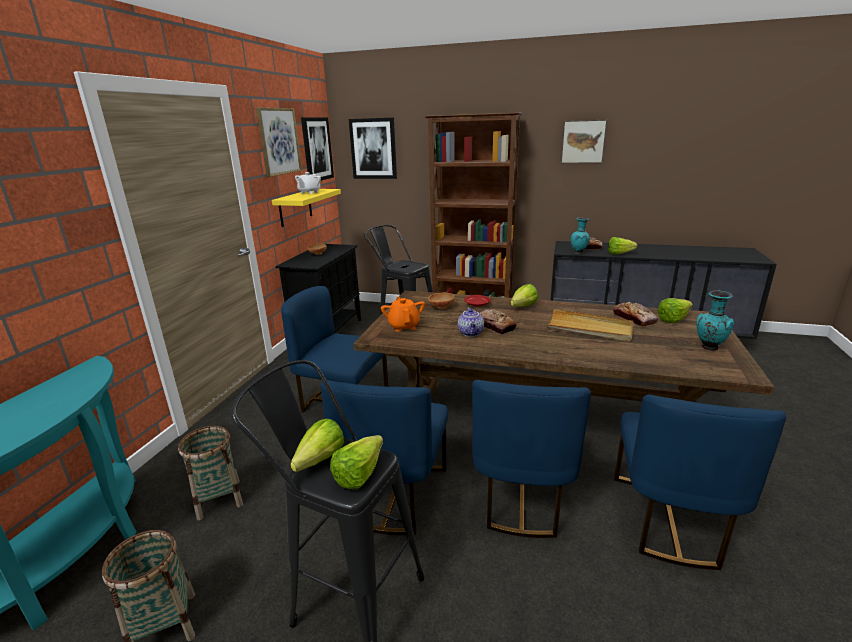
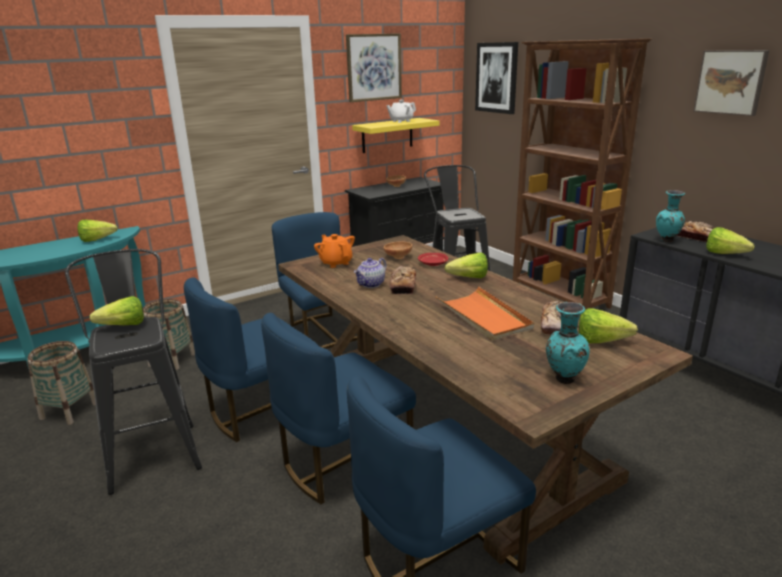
camera: 40 degrees right, 0 degrees up
(317, 149) = (434, 76): picture -> none
(363, 472) = (127, 342): lettuce -> lettuce (100, 240)
(404, 326) = (336, 263): orange teapot -> orange teapot turned 60 degrees counterclockwise
(589, 328) = (483, 316): beige tray -> orange tray

